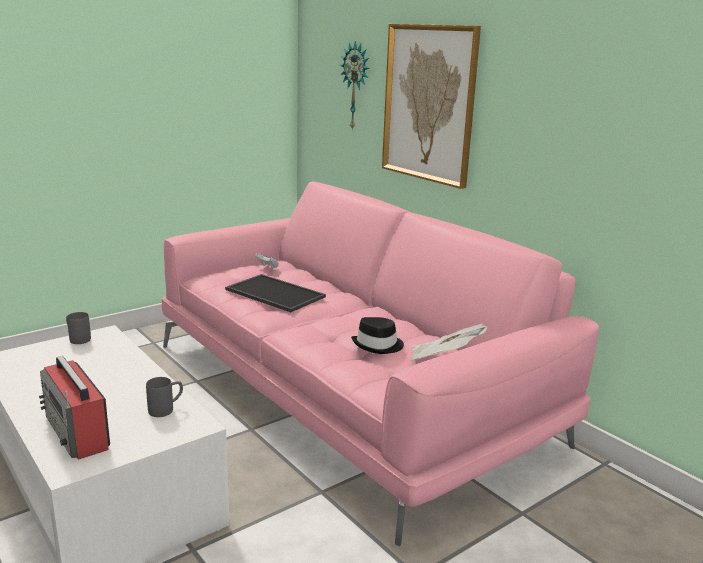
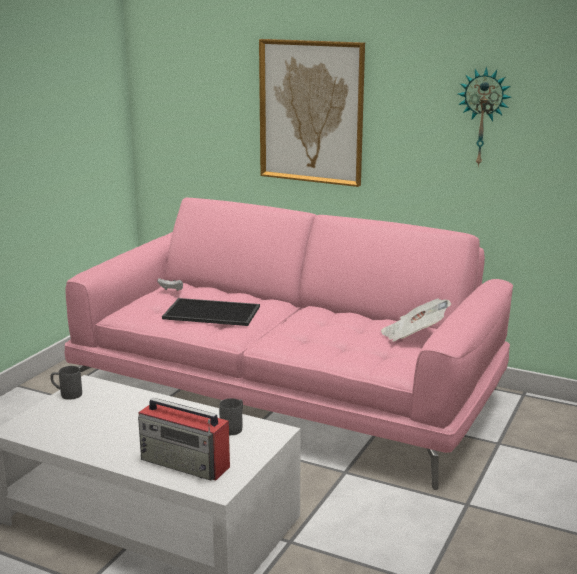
camera: 25 degrees left, 0 degrees up
(356, 86) = (217, 98): wall clock -> wall clock (483, 117)
(378, 345) = (352, 336): black hat -> none

